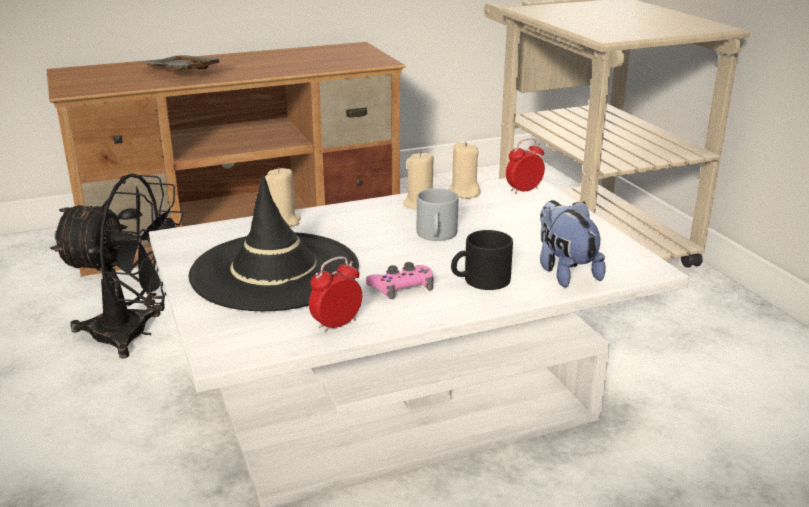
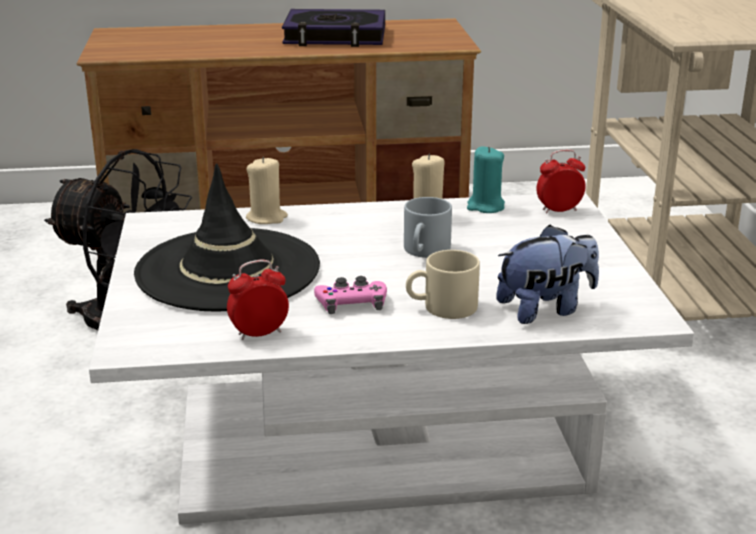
camera: 15 degrees right, 0 degrees up
(182, 73) = (227, 42): grey tray -> none
(275, 62) = (335, 36): none -> book
(463, 193) = (485, 207): beige candle -> turquoise candle
(480, 281) = (442, 308): black mug -> beige mug
(564, 272) = (545, 309): plush toy -> plush toy turned 75 degrees clockwise

